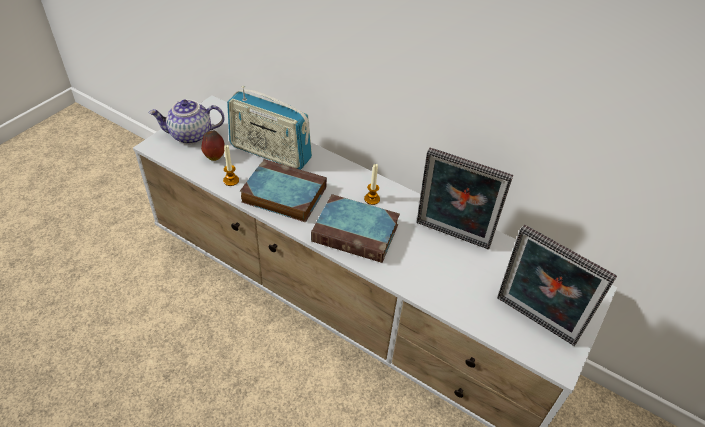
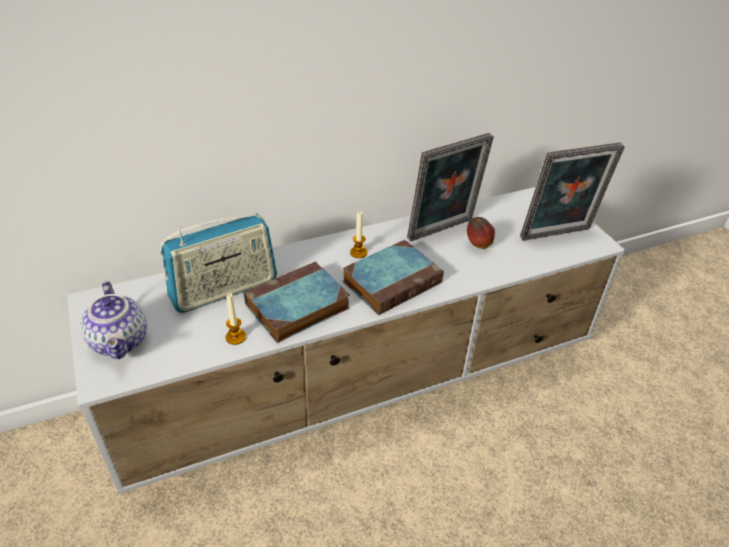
camera: 55 degrees left, 5 degrees down
(190, 136) = (121, 341): teapot -> teapot turned 45 degrees counterclockwise
(214, 156) = (181, 335): apple -> apple (478, 245)

